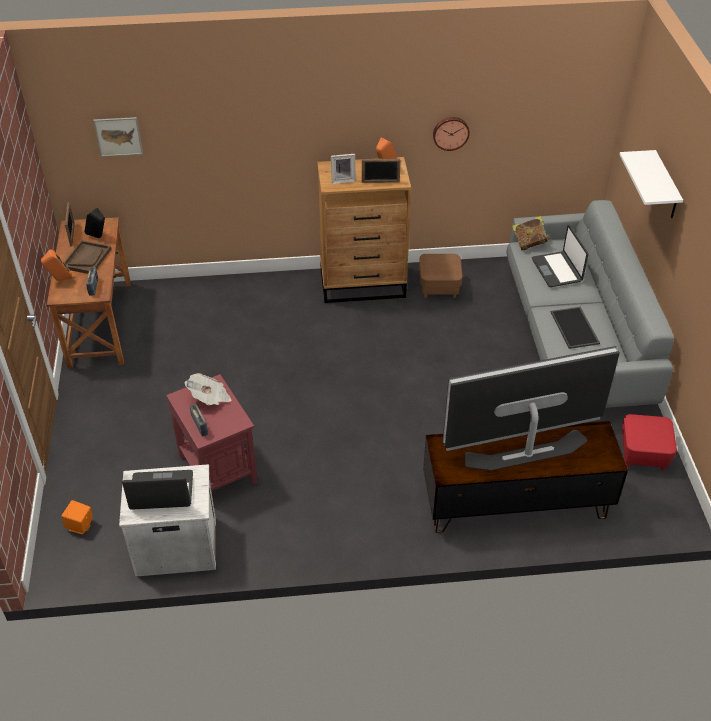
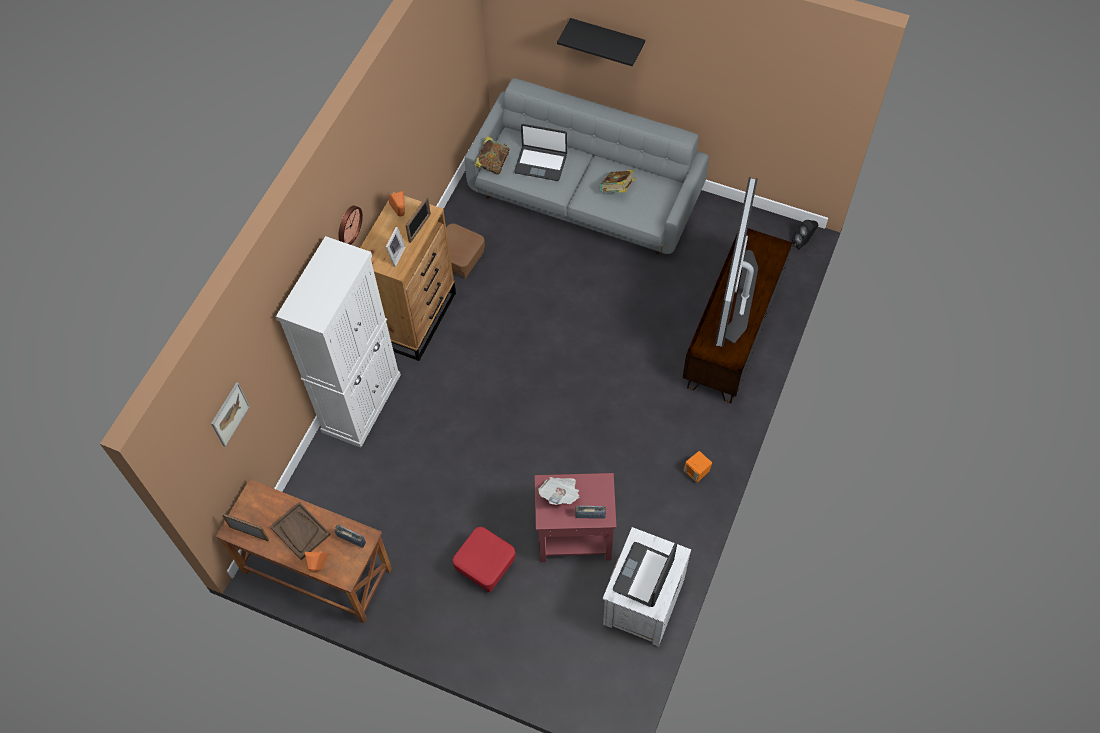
camera: 60 degrees left, 15 degrees up
(80, 526) = (578, 674): orange speaker -> orange speaker (696, 472)
(99, 237) = (272, 509): black speaker -> black speaker (803, 243)
(263, 287) = (361, 403): none -> white cabinet
(450, 132) = (407, 139): wall clock -> wall clock (348, 225)
(575, 328) = (617, 190): tray -> book
(643, 454) = (732, 225): red ottoman -> red ottoman (485, 567)
(665, 186) = (607, 39): white shelf -> black shelf

